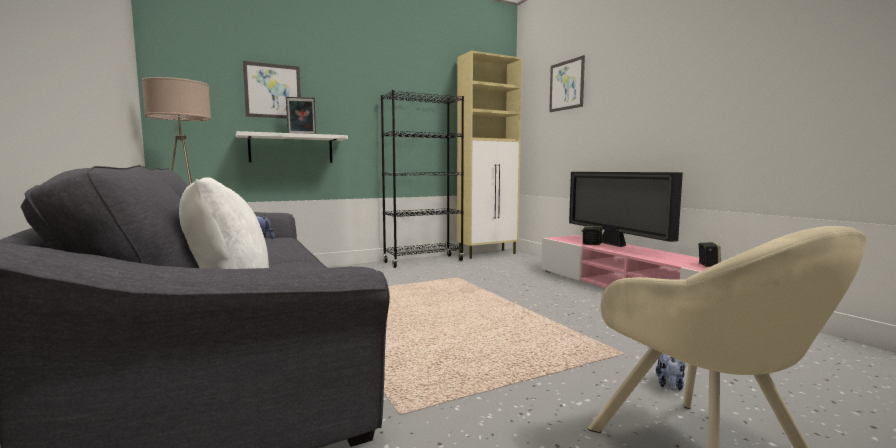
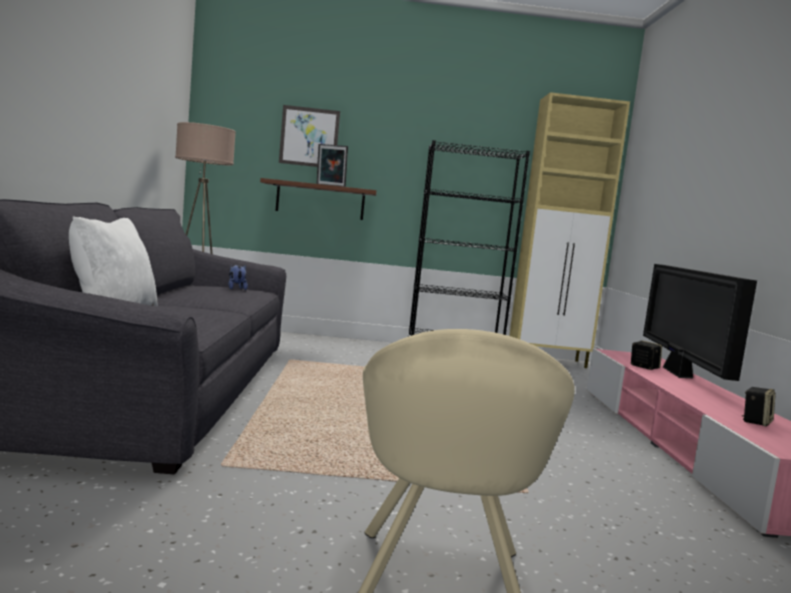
camera: 25 degrees right, 0 degrees up
(291, 149) = (320, 200): white shelf -> brown shelf
(566, 85) = (675, 142): picture -> none
(670, 385) = (527, 534): plush toy -> none

